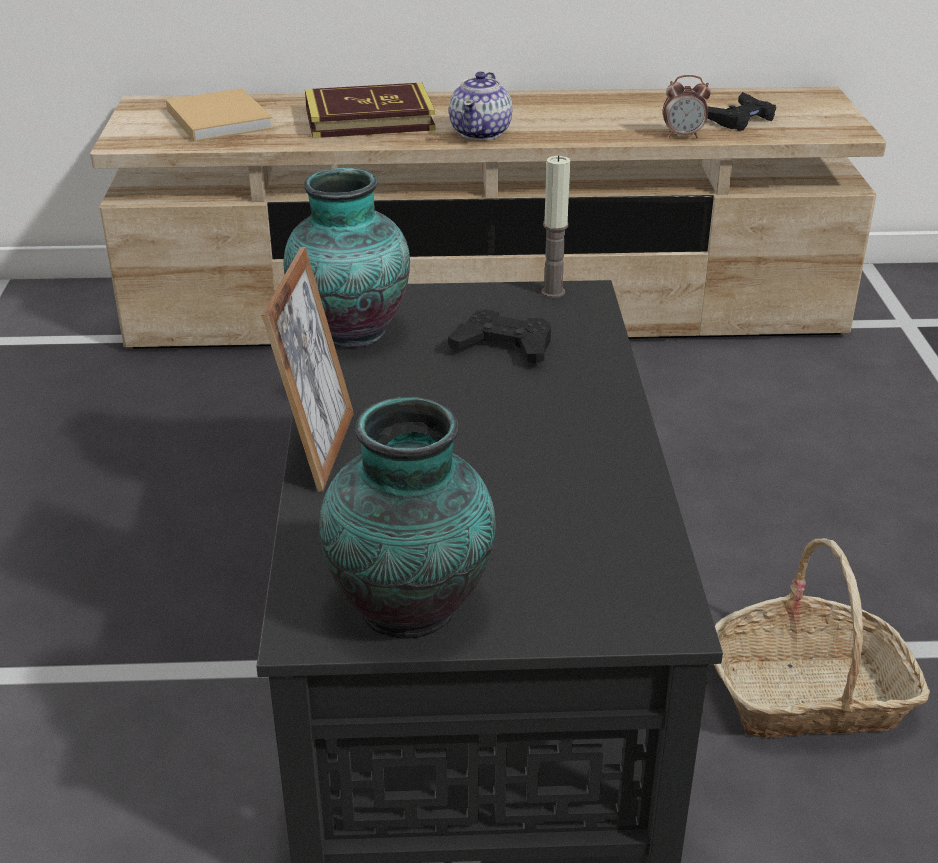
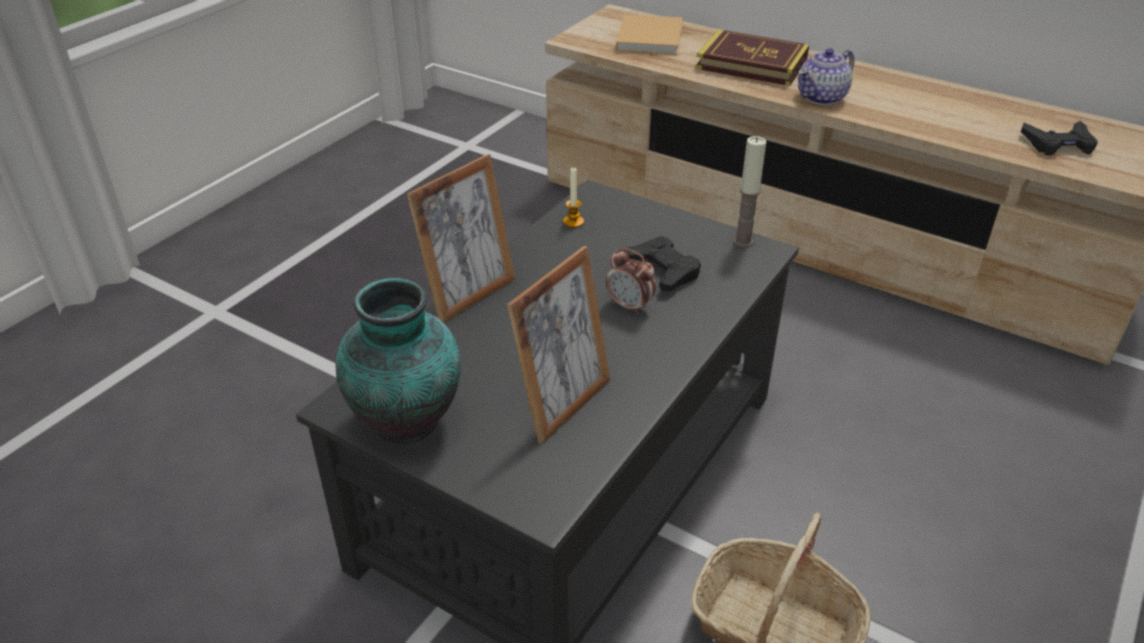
camera: 35 degrees right, 5 degrees up
(348, 333) = (573, 222): vase -> candle
(562, 513) = (563, 404): none -> picture frame
(683, 136) = (988, 145): alarm clock -> alarm clock (630, 306)

